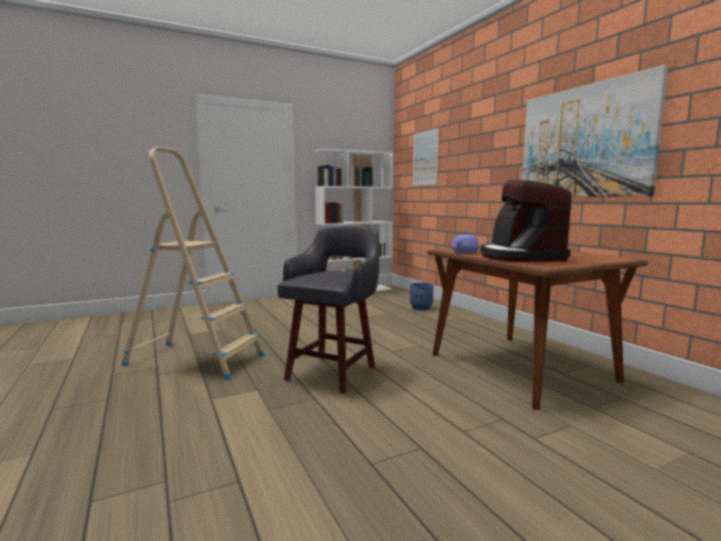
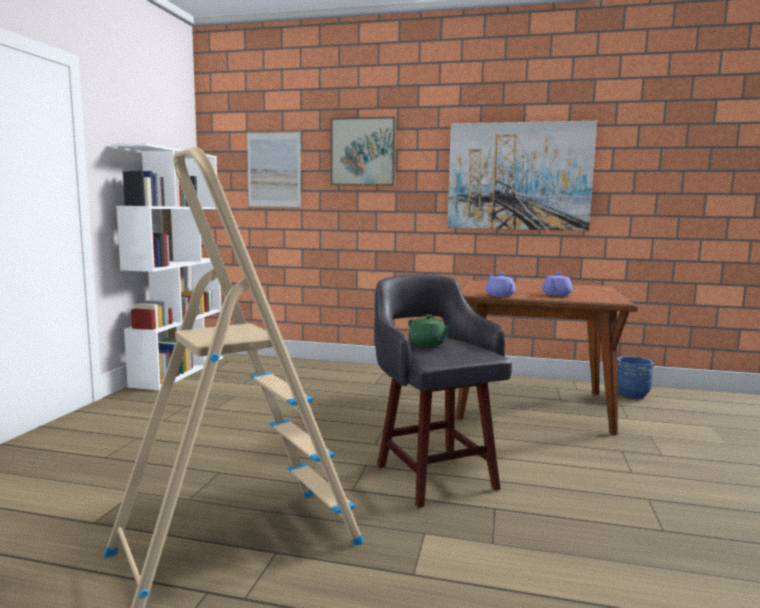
camera: 50 degrees left, 0 degrees up
(325, 273) = (428, 344): none -> green teapot
(421, 308) = (318, 373): blue planter -> blue planter (631, 394)
(471, 137) = (363, 152): none -> picture
(519, 257) = (556, 294): coffee machine -> purple teapot

